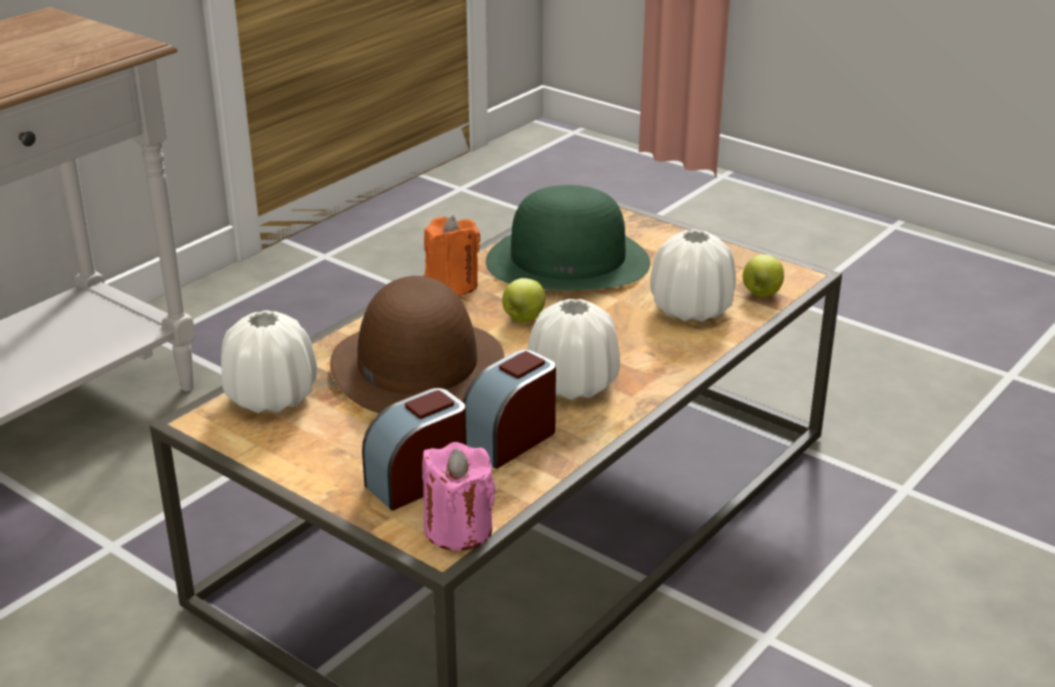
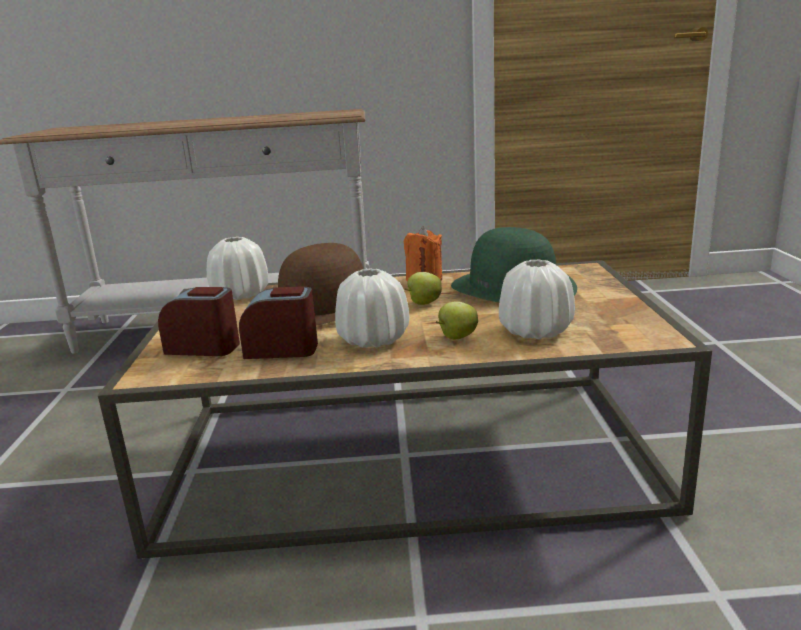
camera: 50 degrees right, 10 degrees down
(458, 529) = (162, 375): pink candle -> none
(761, 294) = (609, 339): apple -> apple (456, 337)

